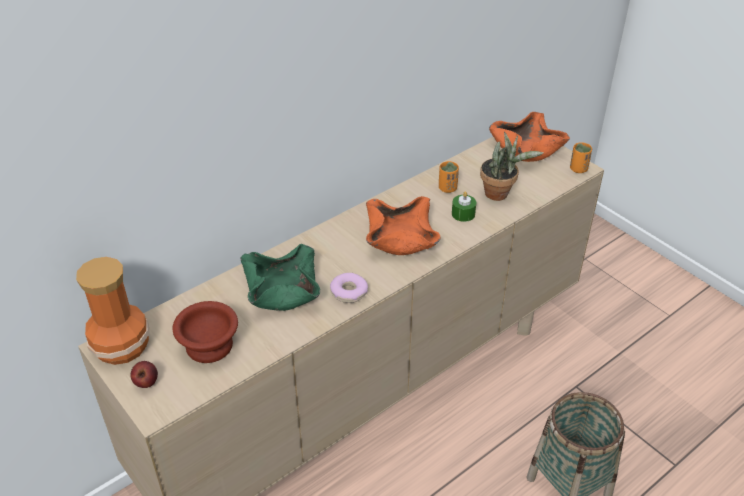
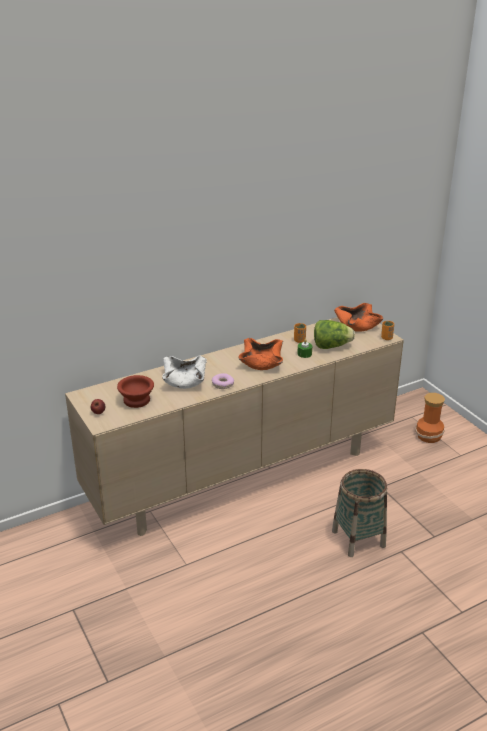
camera: 10 degrees right, 10 degrees down
(122, 346) = (89, 395): vase -> vase (429, 436)
(283, 290) = (185, 380): green bowl -> white bowl
(500, 194) = (331, 346): potted plant -> lettuce

